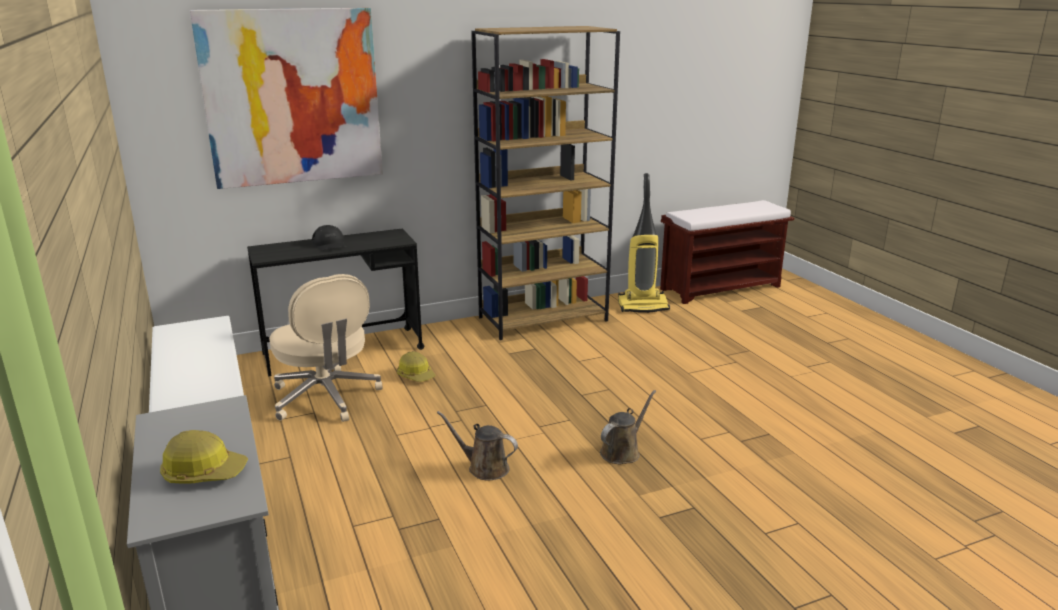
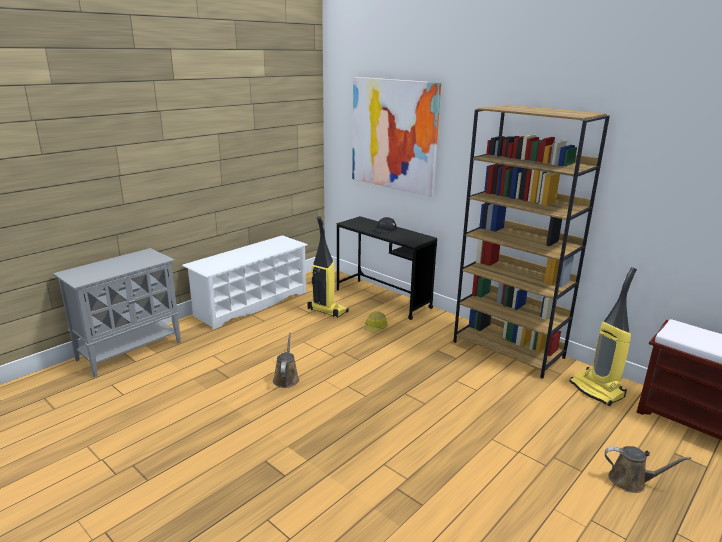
camera: 65 degrees right, 0 degrees up
(204, 472) = (103, 270): hard hat -> none
(326, 398) = (327, 311): beige office chair -> vacuum cleaner
(622, 452) = (338, 428): brown watering can -> brown watering can (631, 481)

